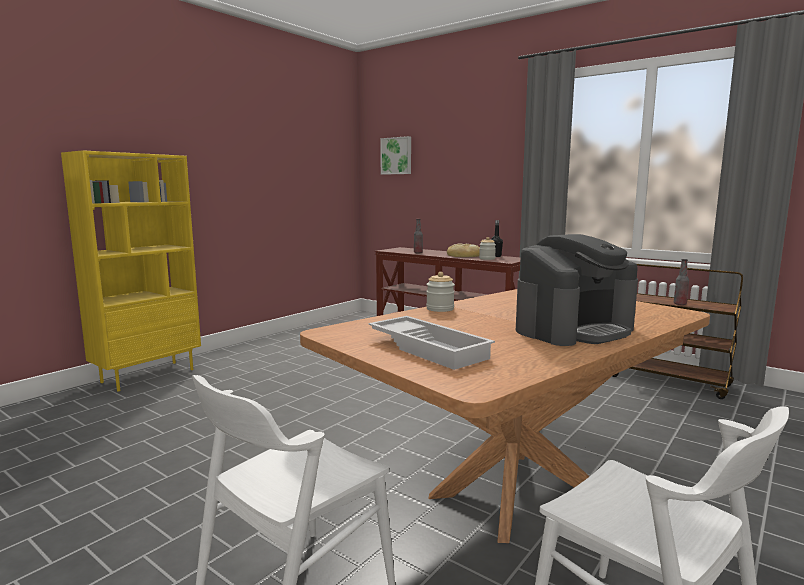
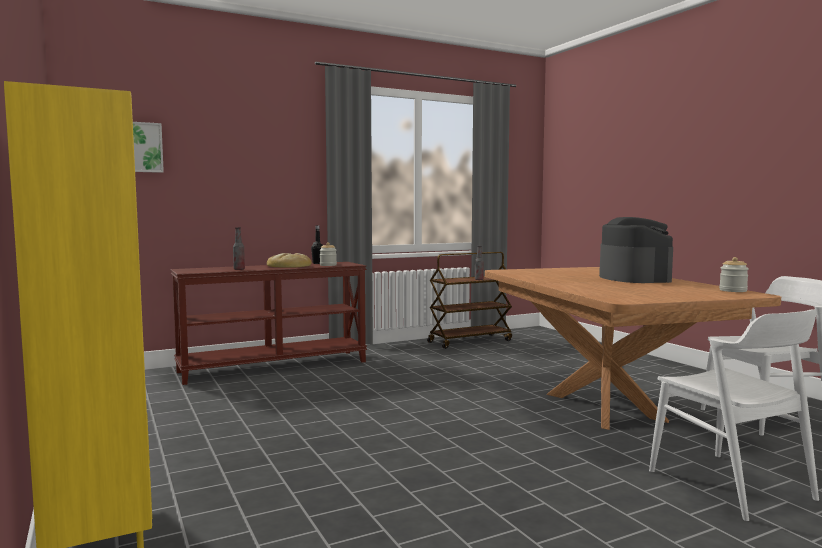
camera: 65 degrees left, 5 degrees down
(430, 348) = (674, 292): white tray -> none
(440, 309) = (555, 284): jar -> jar (733, 290)

